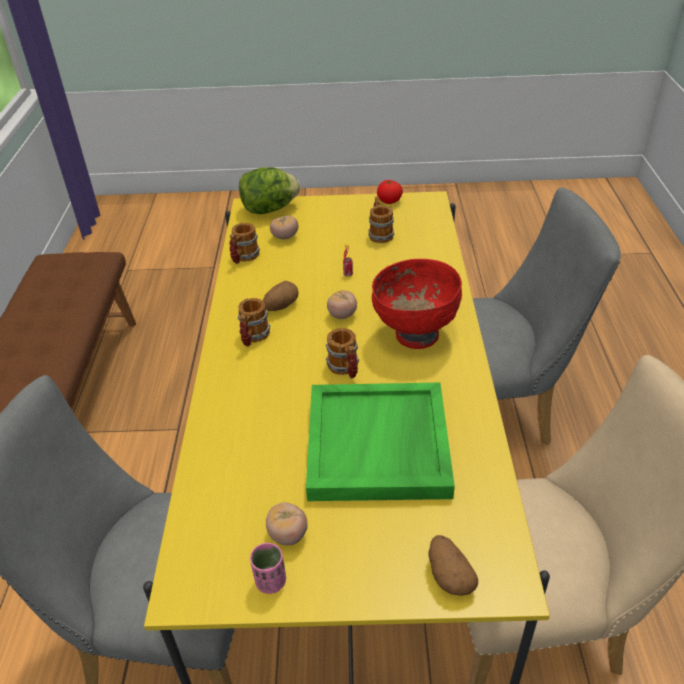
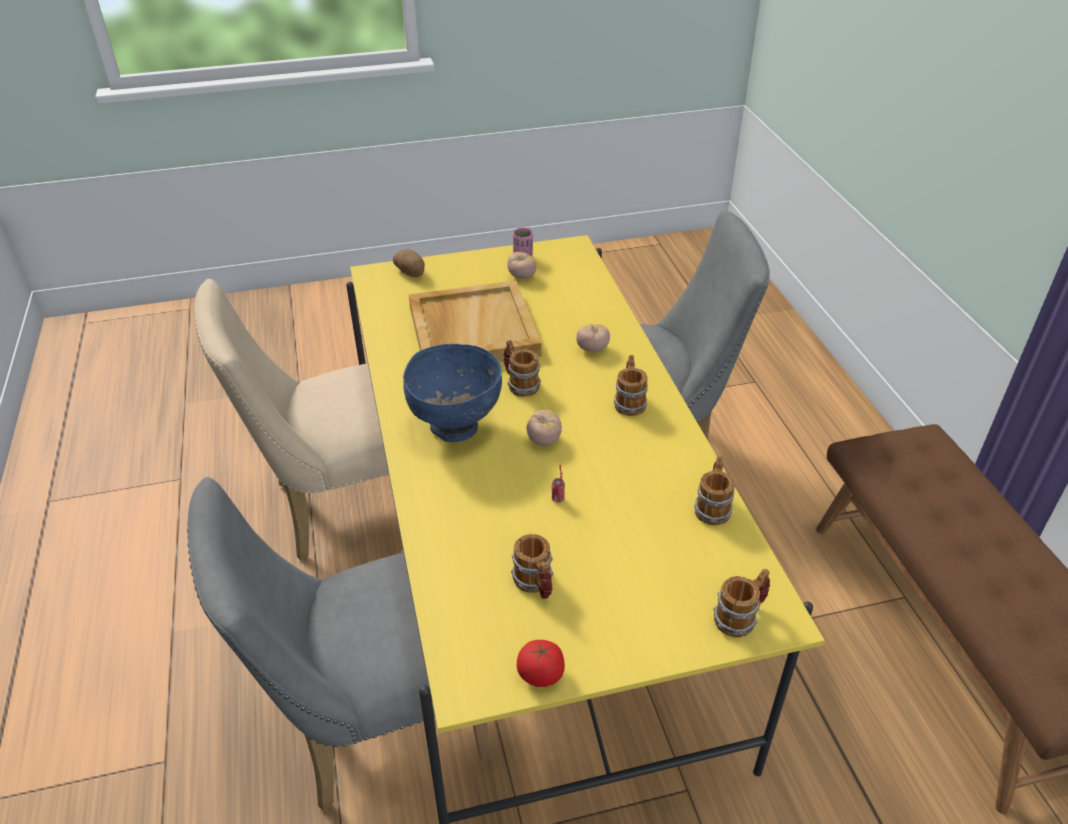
camera: 165 degrees right, 0 degrees up
(269, 209) = (740, 617): lettuce -> mug
(281, 306) = (620, 441): potato -> none
(285, 237) = (678, 555): tomato -> tomato (592, 349)
(379, 445) = (472, 330): green tray -> beige tray
(415, 335) = (455, 428): red bowl -> blue bowl

